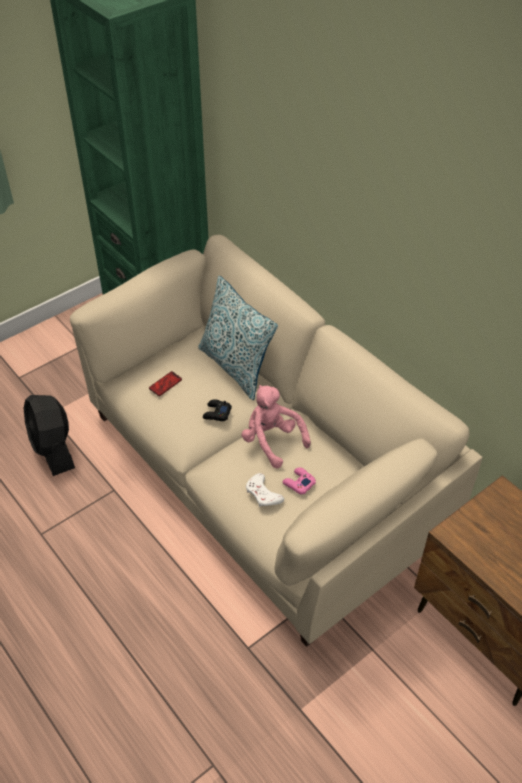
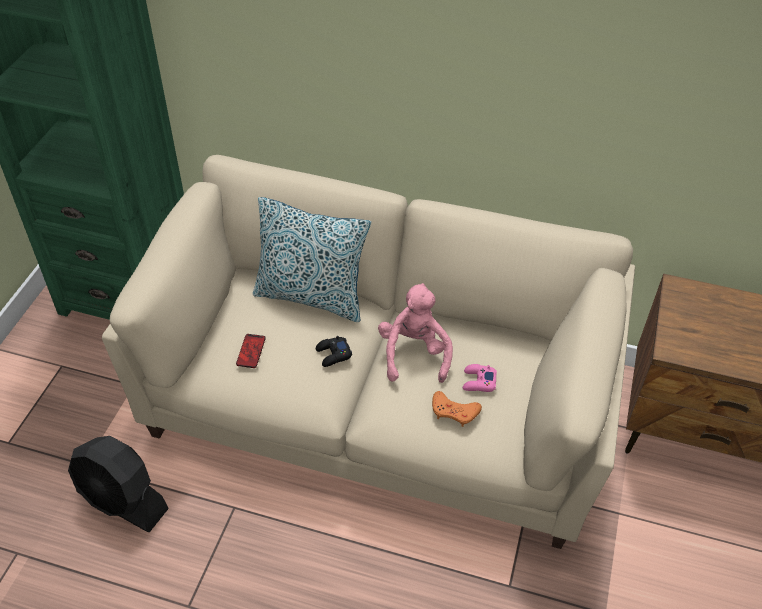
camera: 35 degrees left, 0 degrees up
(263, 494) = (454, 411): white game controller -> orange game controller
(272, 441) = (414, 353): pink plush toy -> pink plush toy turned 75 degrees clockwise

